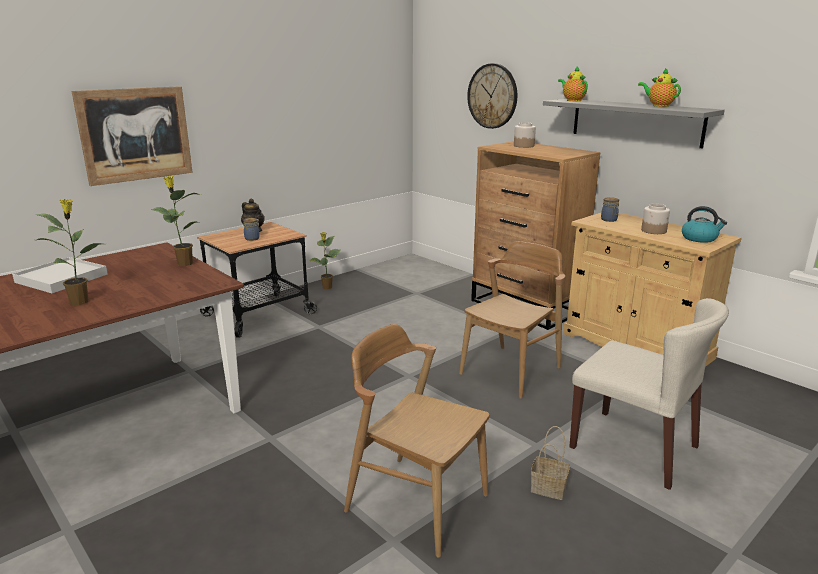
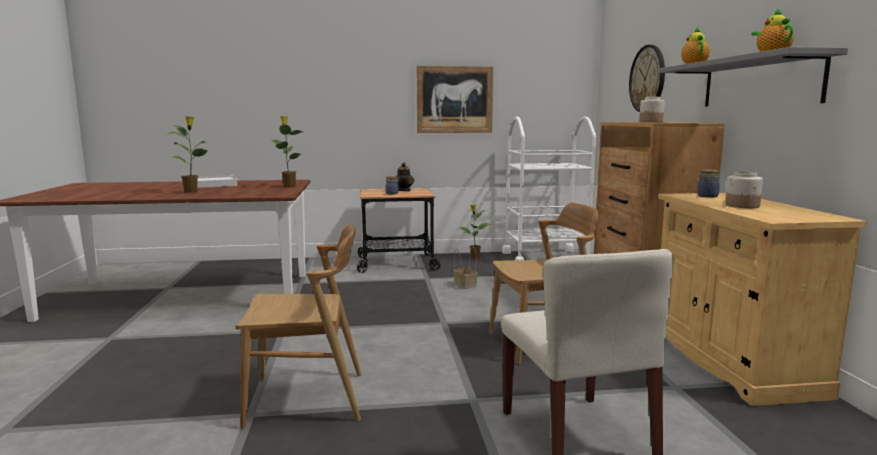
camera: 35 degrees right, 10 degrees down
(135, 134) = (323, 104): picture -> picture (454, 99)
(391, 273) = (545, 258): none -> white cart
(416, 502) = (307, 399): brown chair -> brown chair turned 105 degrees clockwise
(547, 488) = (427, 432): basket -> basket (464, 285)
(700, 238) = (792, 215): kettle -> none

